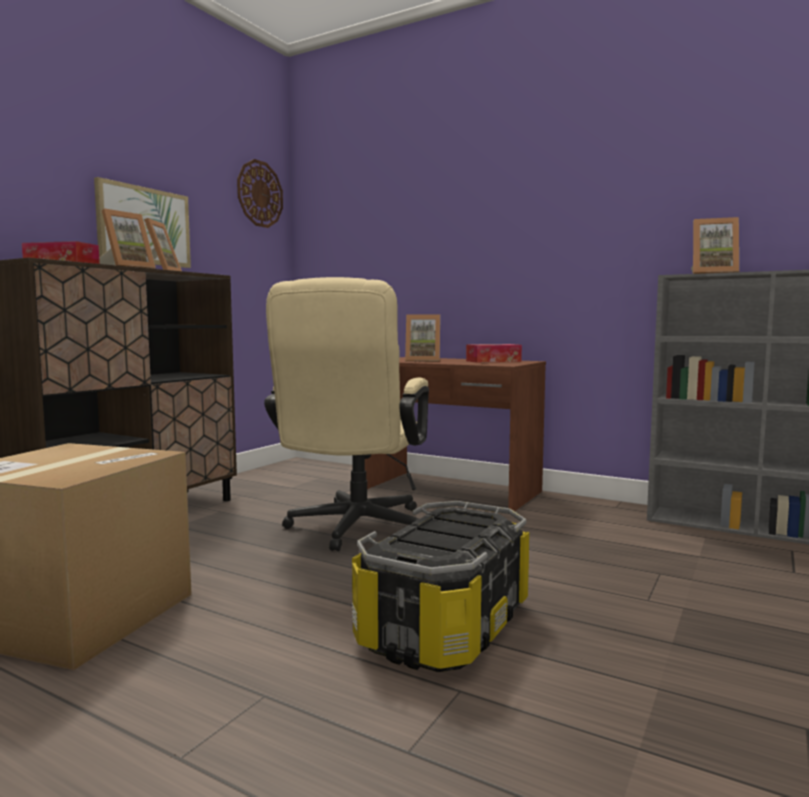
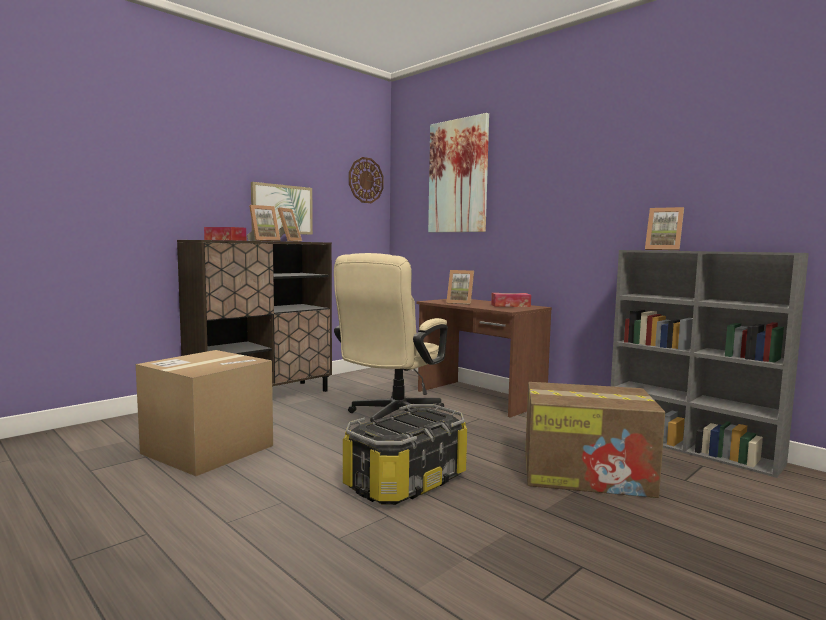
camera: 15 degrees right, 0 degrees up
(399, 189) = (458, 176): none -> picture
(677, 579) = (588, 474): none -> cardboard box

